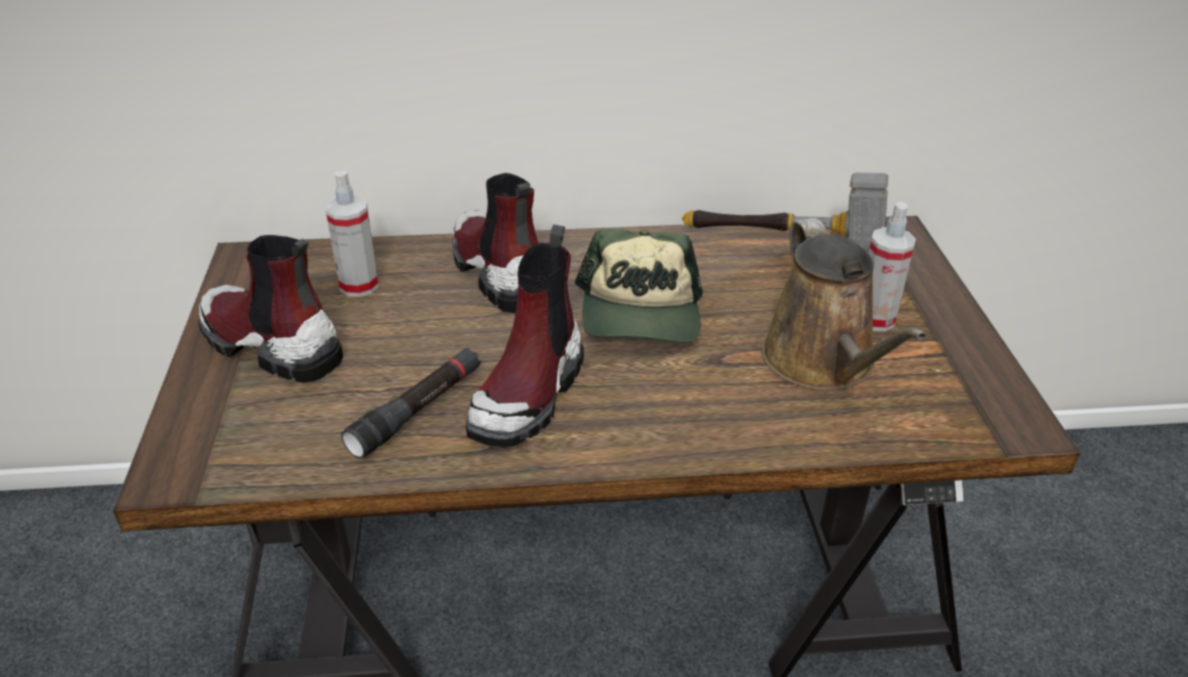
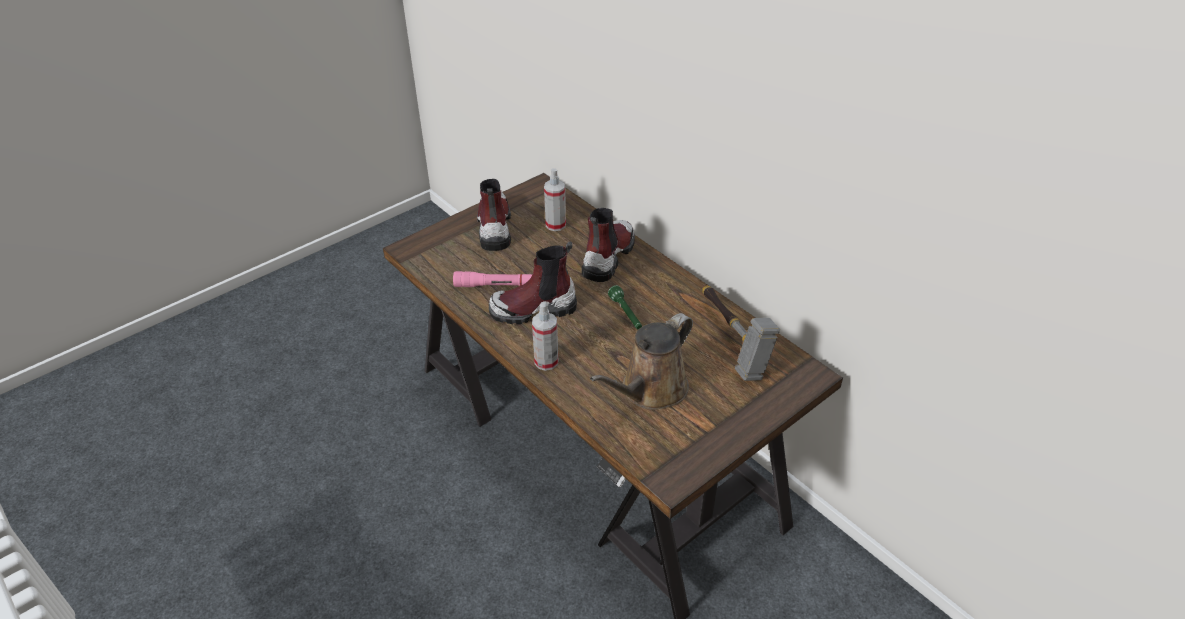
camera: 55 degrees right, 5 degrees up
(417, 411) = (494, 285): black flashlight -> pink flashlight
(640, 312) = (626, 314): cap -> green flashlight
(875, 319) = (709, 396): spray bottle -> spray bottle (546, 361)

